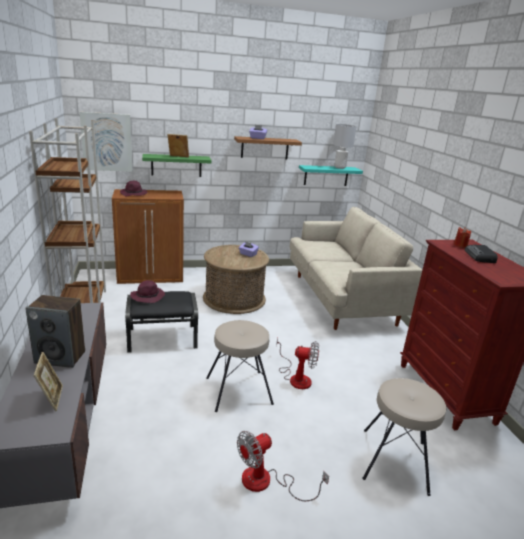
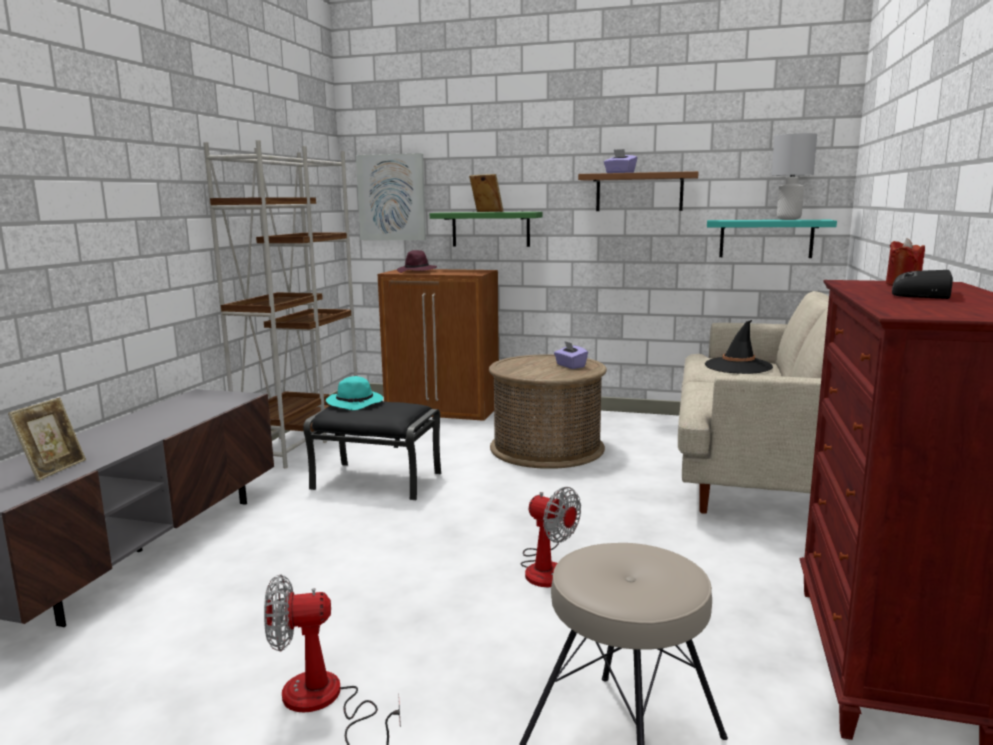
camera: 30 degrees right, 10 degrees down
(61, 357) = (130, 435): speaker -> none
(148, 296) = (356, 403): purple hat -> turquoise hat
(238, 390) = (422, 564): beige stool -> none
(325, 247) = (738, 366): none -> black hat

